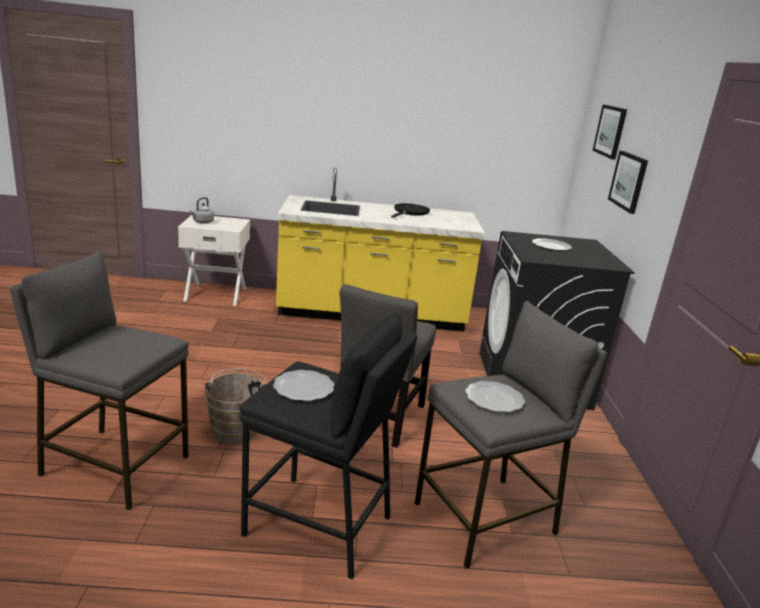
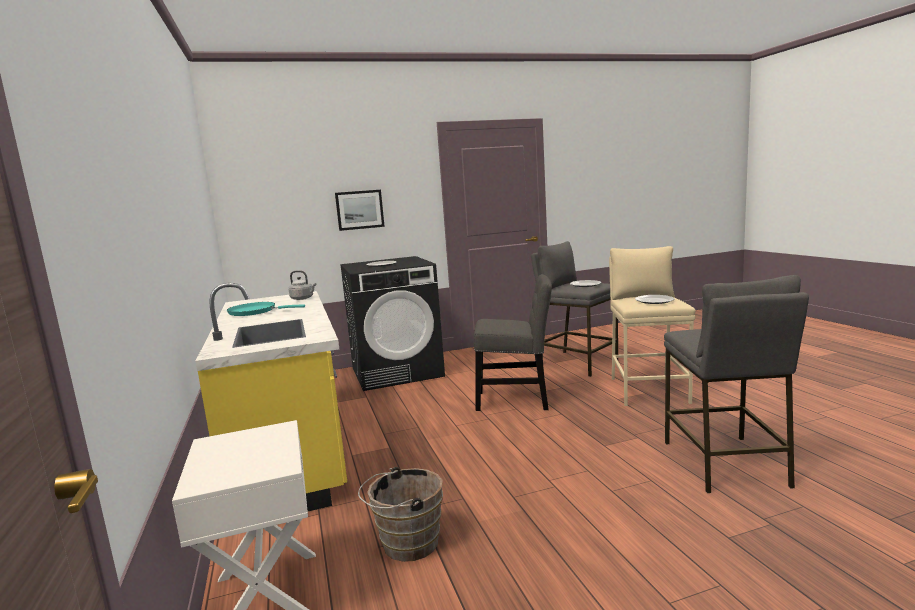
camera: 105 degrees left, 10 degrees down
(202, 222) = (251, 463): grey kettle -> grey kettle (303, 298)
(235, 429) = (606, 439): brown bucket -> brown bucket (406, 544)
(319, 526) = (648, 390): black stool -> beige stool
(410, 212) = (256, 312): black frying pan -> turquoise frying pan
(610, 131) = (297, 184): picture -> none

